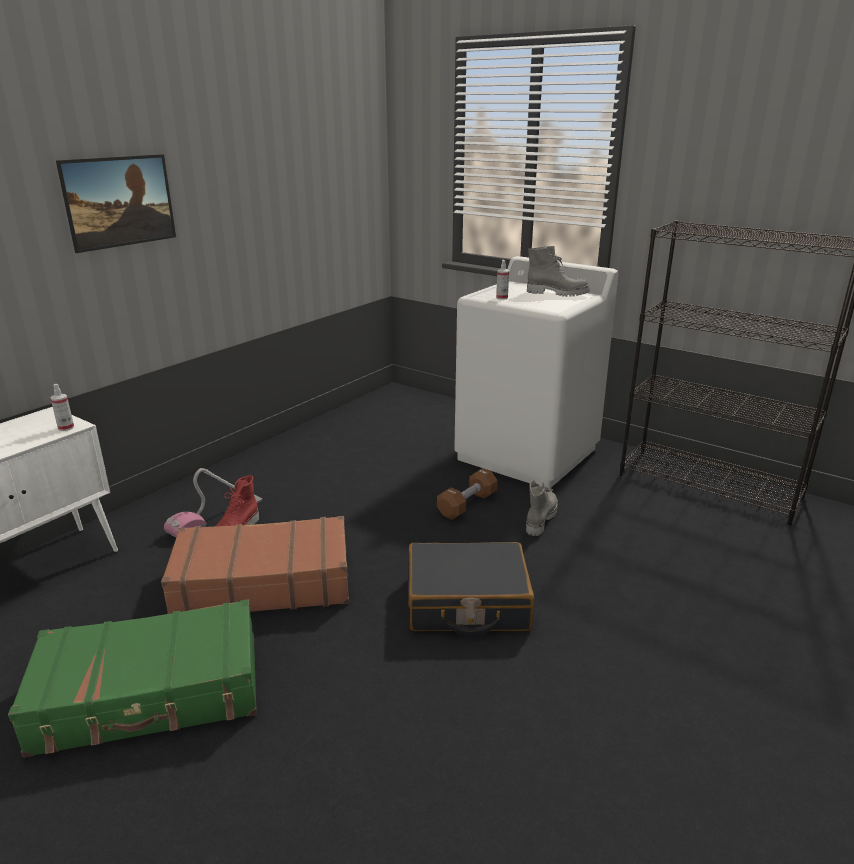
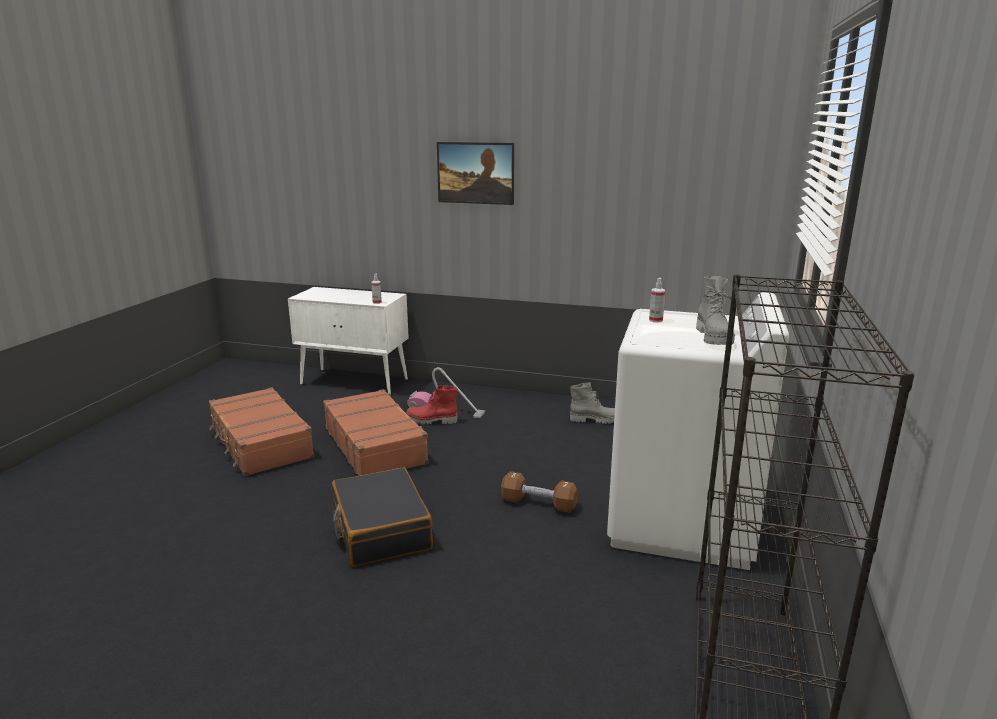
camera: 70 degrees right, 5 degrees down
(150, 694) = (260, 443): green suitcase -> brown suitcase
(540, 518) = (542, 549): grey boot -> grey boot (595, 420)

